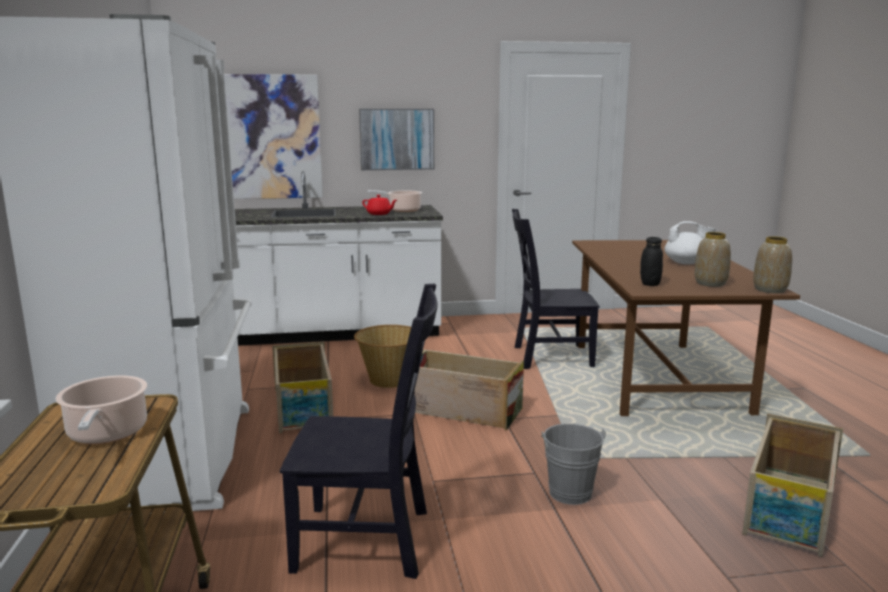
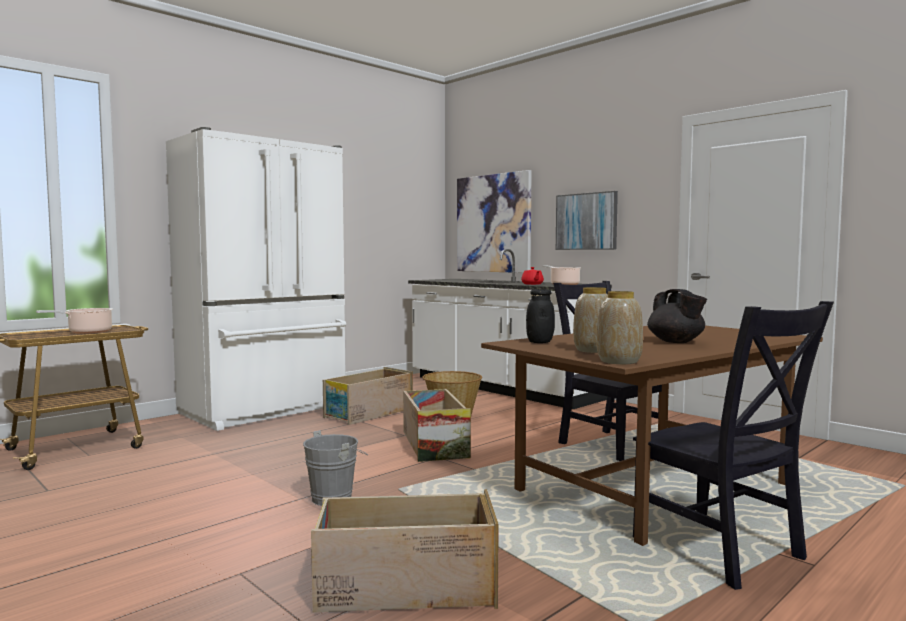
camera: 55 degrees right, 10 degrees down
(369, 541) = (207, 464): black chair -> black chair (722, 551)
(686, 263) = (676, 342): white teapot -> black teapot

